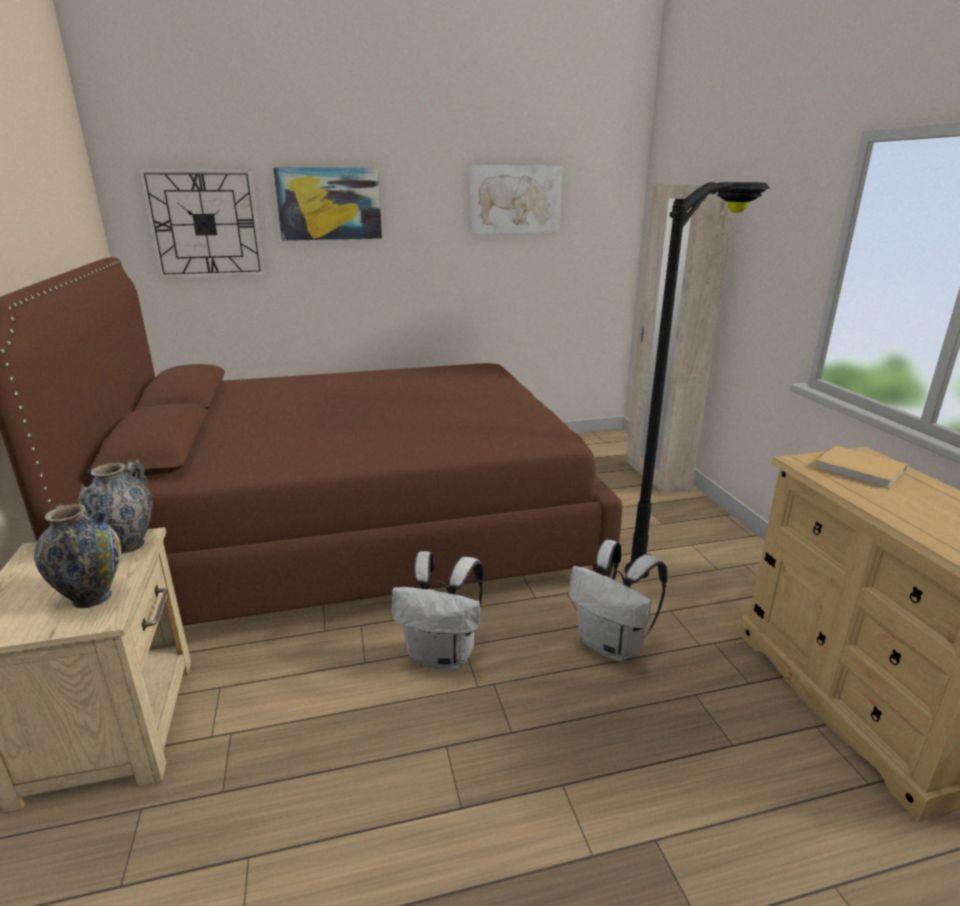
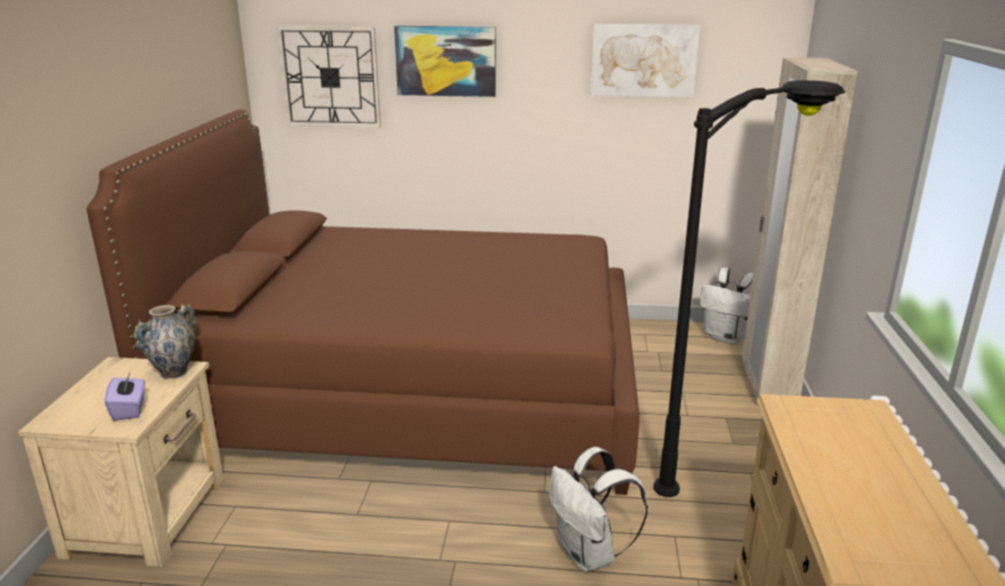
camera: 20 degrees right, 0 degrees up
(92, 597) = (129, 409): vase -> purple tissue box
(443, 655) = (426, 525): white backpack -> white backpack (727, 337)
(862, 470) = (842, 425): beige book -> none

